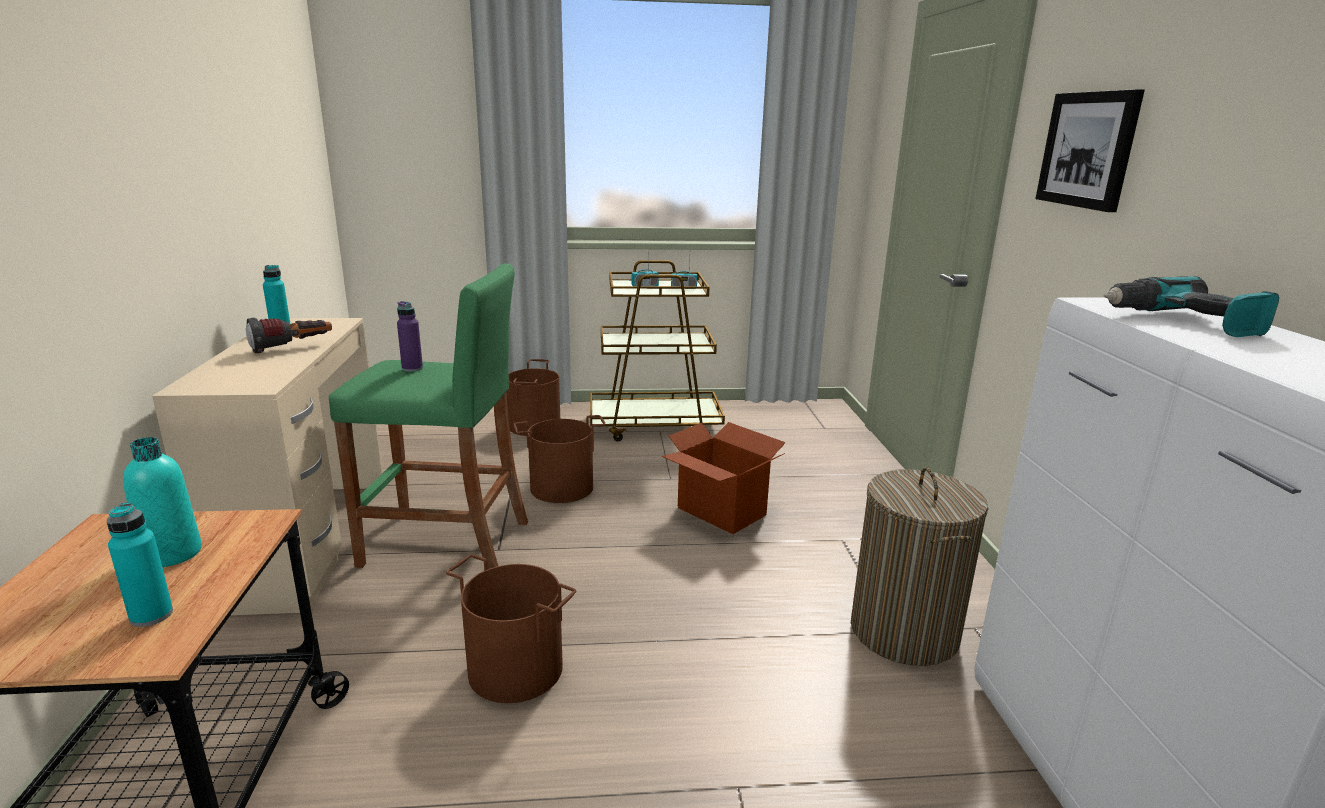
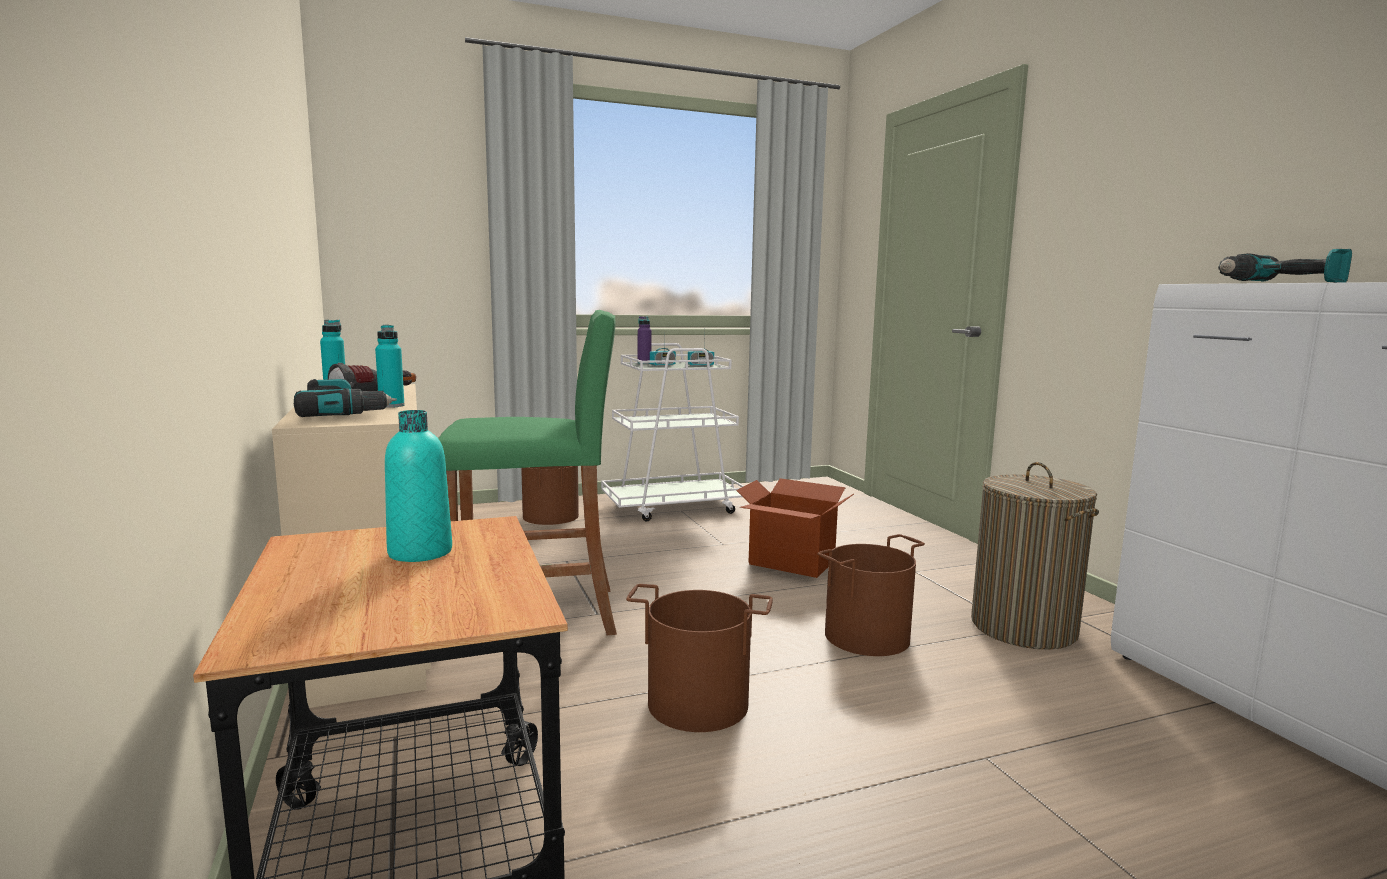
camera: 15 degrees left, 10 degrees down
(151, 615) = (469, 591): turquoise bottle -> turquoise bottle (391, 406)
(236, 372) = (343, 413): none -> power drill
(412, 368) = (507, 419): purple bottle -> purple bottle (644, 363)
(561, 487) = (621, 560): brown bucket -> brown bucket (865, 636)
(655, 426) = (673, 507): brown cart -> white cart
(1088, 150) = (1105, 197): picture -> none

